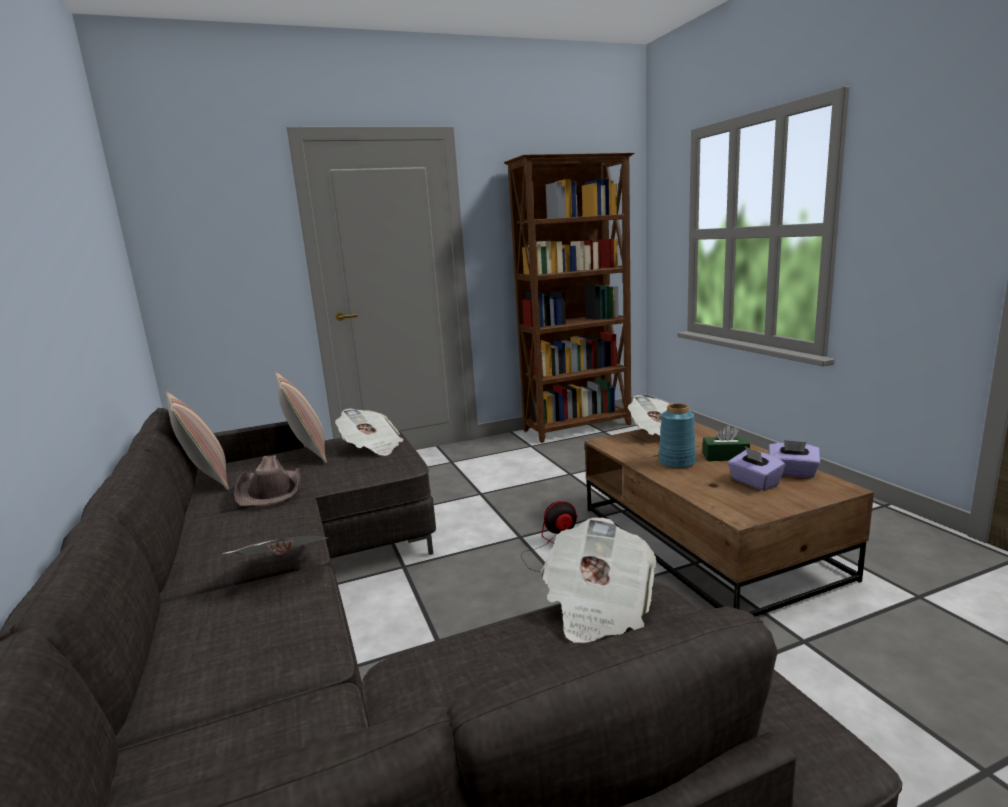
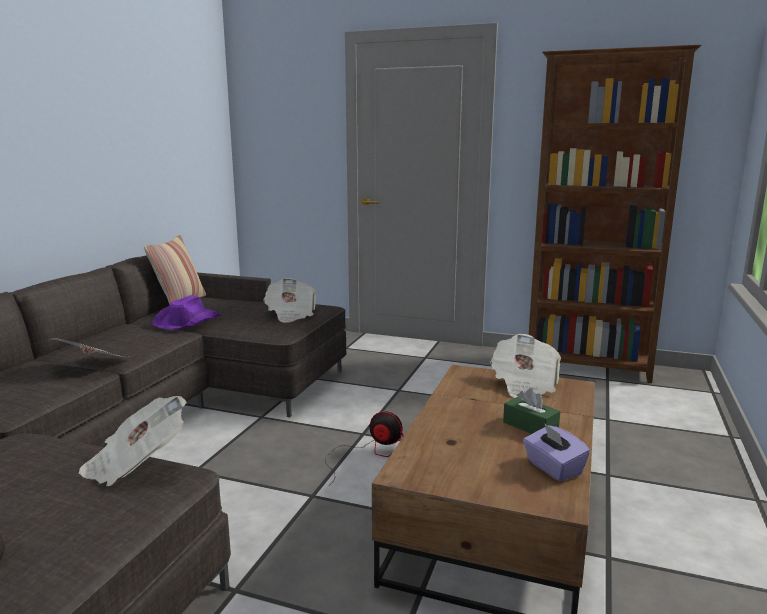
camera: 40 degrees right, 0 degrees up
(271, 490) = (187, 321): brown hat -> purple hat
(307, 452) = (254, 305): pillow -> none
(676, 462) = (473, 411): blue vase -> none
(754, 482) = (491, 457): purple tissue box -> none

